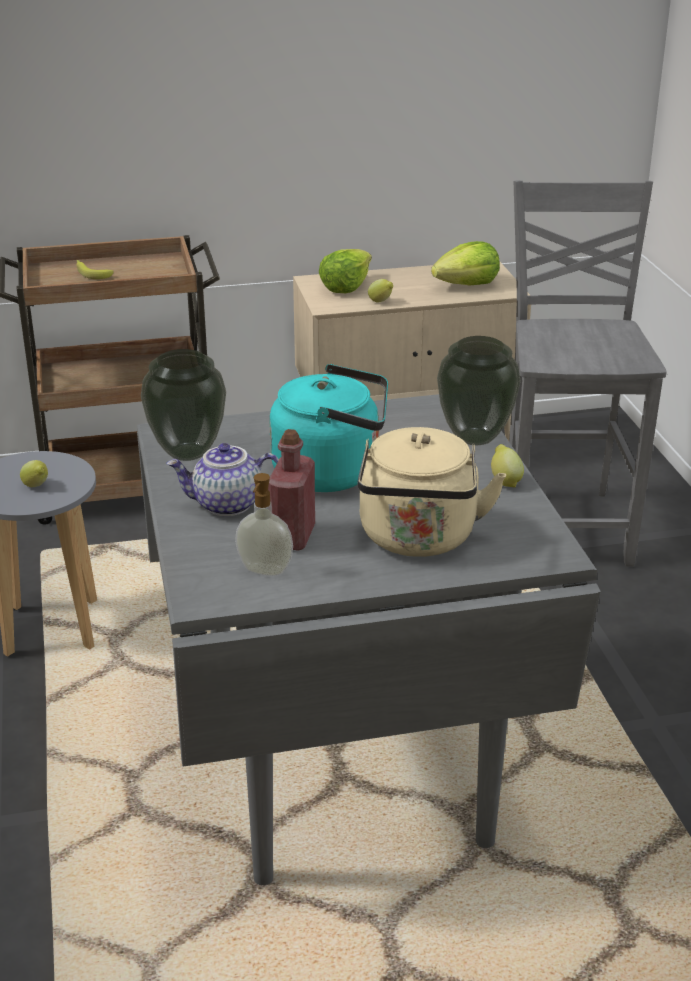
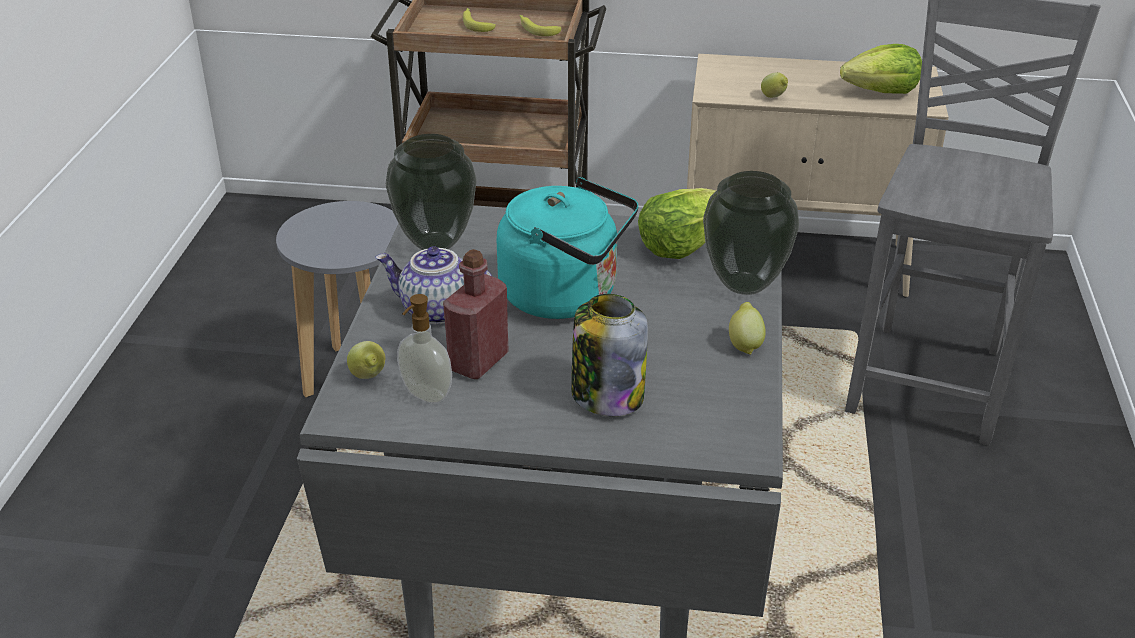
camera: 20 degrees right, 5 degrees up
(36, 486) = (343, 239): lemon -> lemon (369, 377)
(152, 270) = (536, 29): none -> banana
(345, 286) = (746, 74): lettuce -> lettuce (681, 243)
(418, 539) = (606, 394): beige kettle -> jar

